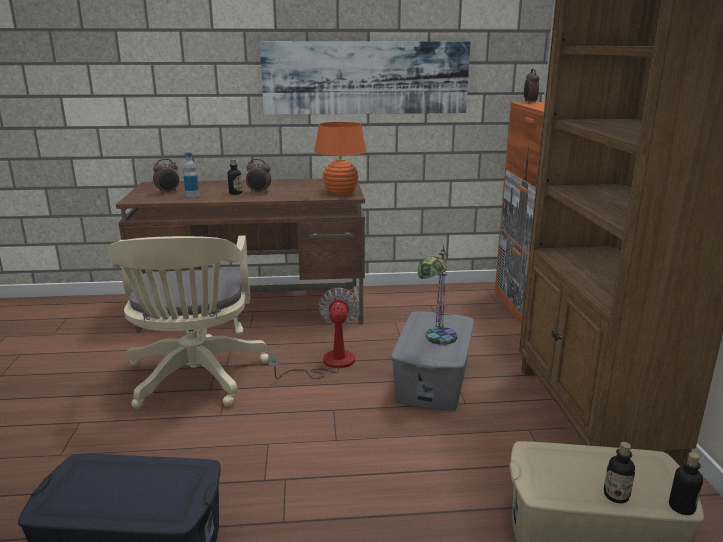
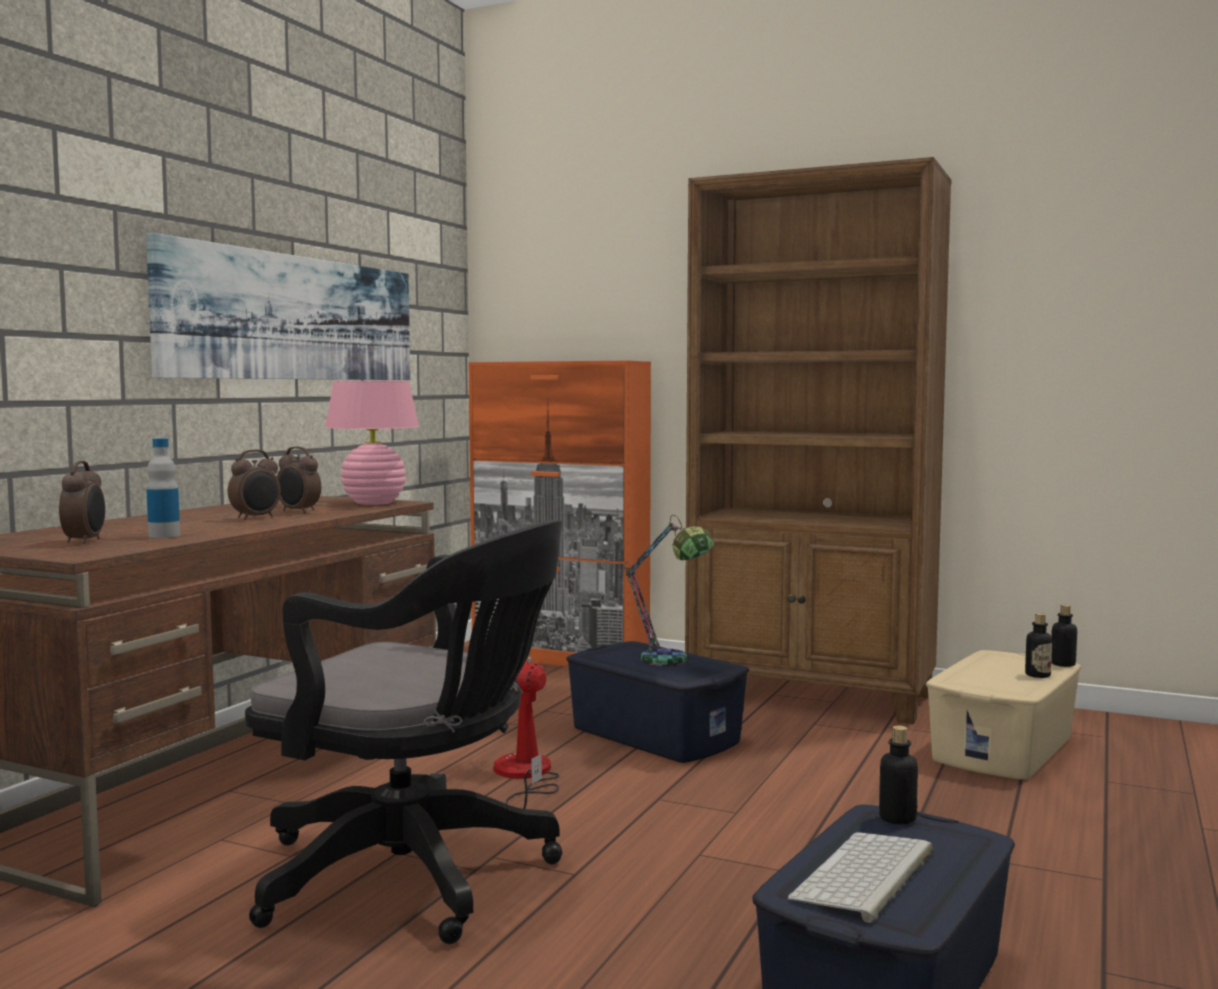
camera: 60 degrees left, 15 degrees down
(103, 483) = (865, 876): none -> keyboard
(195, 379) = (417, 876): beige office chair -> black office chair
(235, 193) = (222, 524): bottle -> bottle (897, 818)
(340, 193) = (373, 503): orange table lamp -> pink table lamp
(433, 380) = (655, 734): grey storage box -> blue storage box
(529, 103) = (496, 361): alarm clock -> alarm clock (298, 512)

